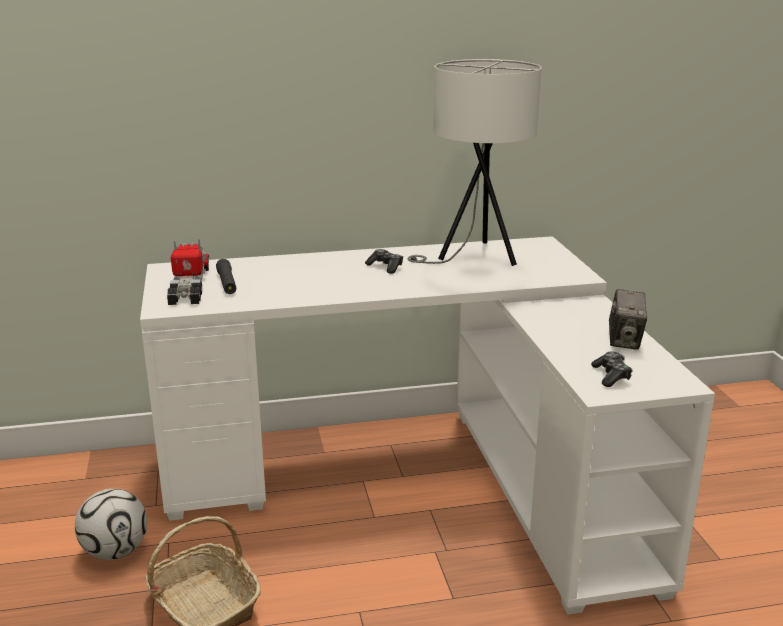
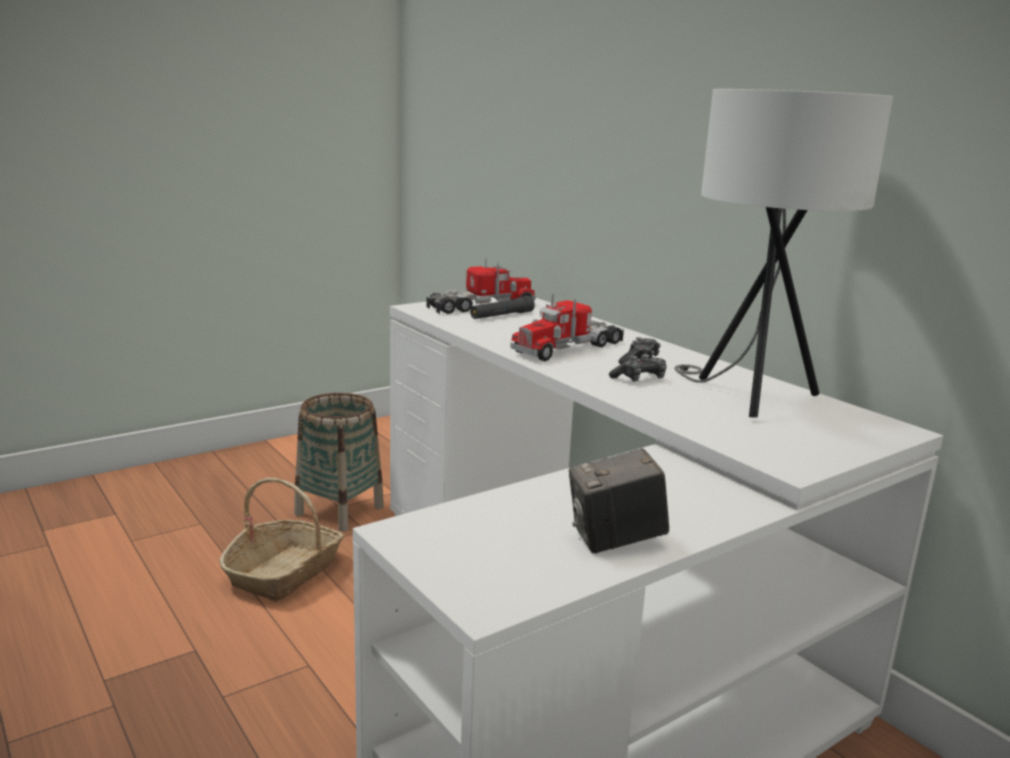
camera: 65 degrees right, 5 degrees down
(115, 551) = (340, 511): football -> basket
(339, 280) = (568, 348): none -> toy truck
(611, 376) = (468, 537): game controller -> game controller (639, 379)

